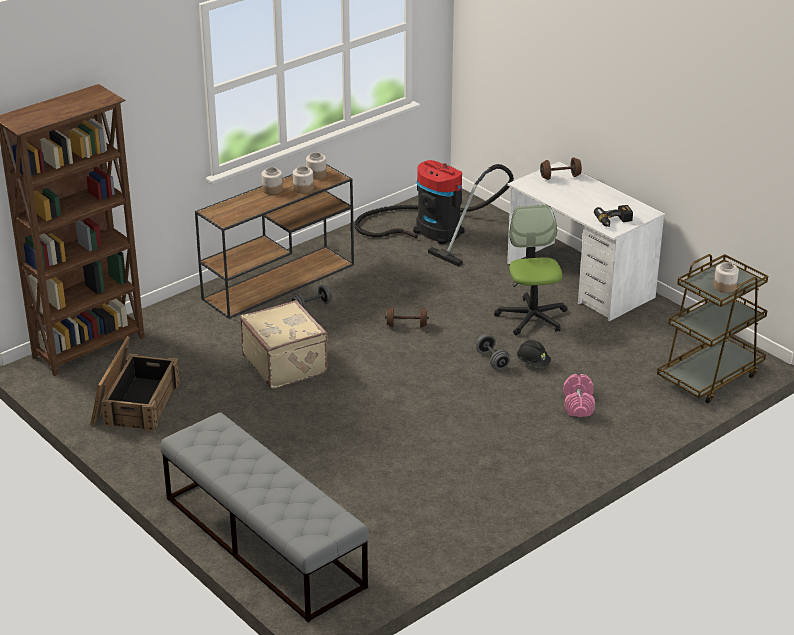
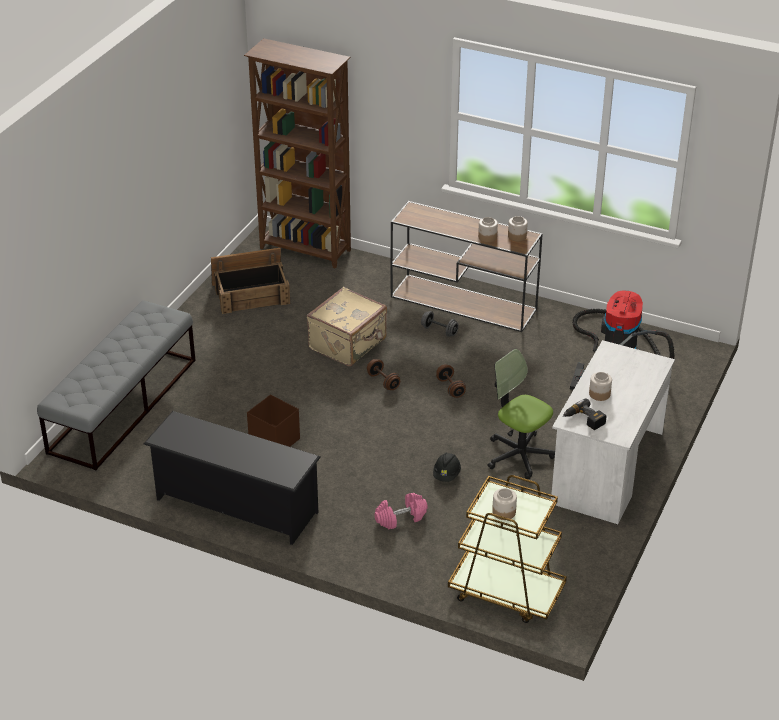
camera: 65 degrees right, 5 degrees up
(272, 190) = (472, 224): jar -> jar (599, 394)
(407, 450) = (274, 440): none -> brown storage box
(492, 360) = (433, 450): grey dumbbell -> none
(495, 500) = (236, 506): none -> black shoe rack
(532, 318) = (519, 455): office chair -> office chair turned 105 degrees counterclockwise
(560, 177) = (642, 367): brown dumbbell -> brown dumbbell (383, 382)

